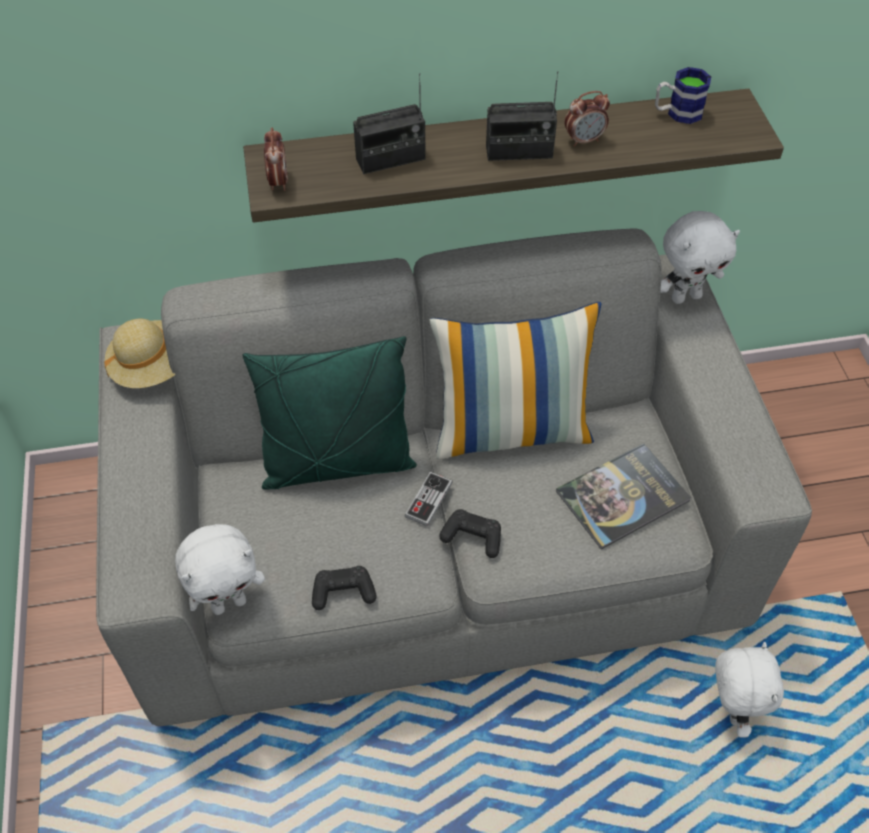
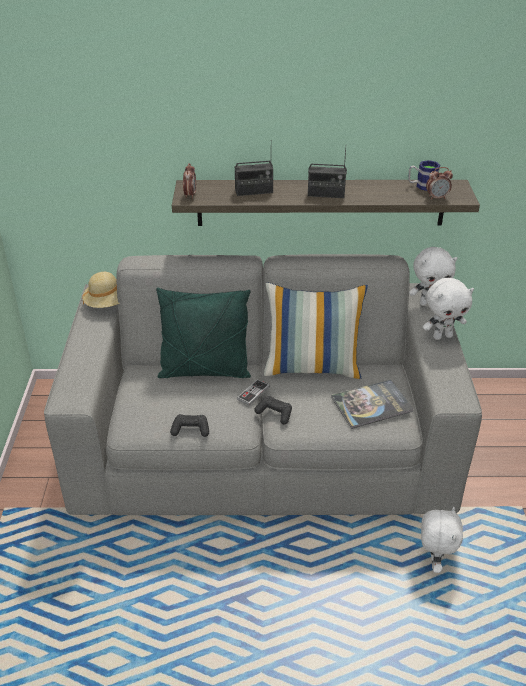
camera: 10 degrees right, 15 degrees down
(229, 603) = (123, 427): white plush toy -> white plush toy (442, 336)
(584, 140) = (364, 192): alarm clock -> alarm clock (437, 198)

